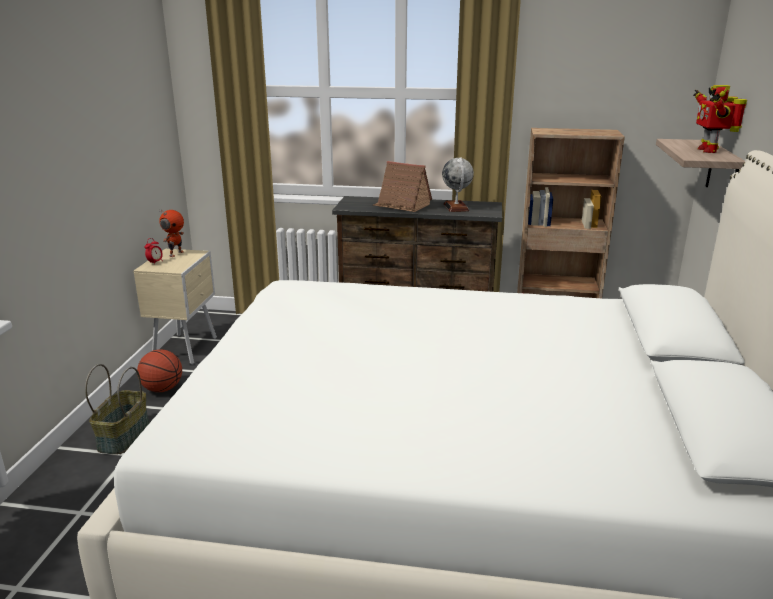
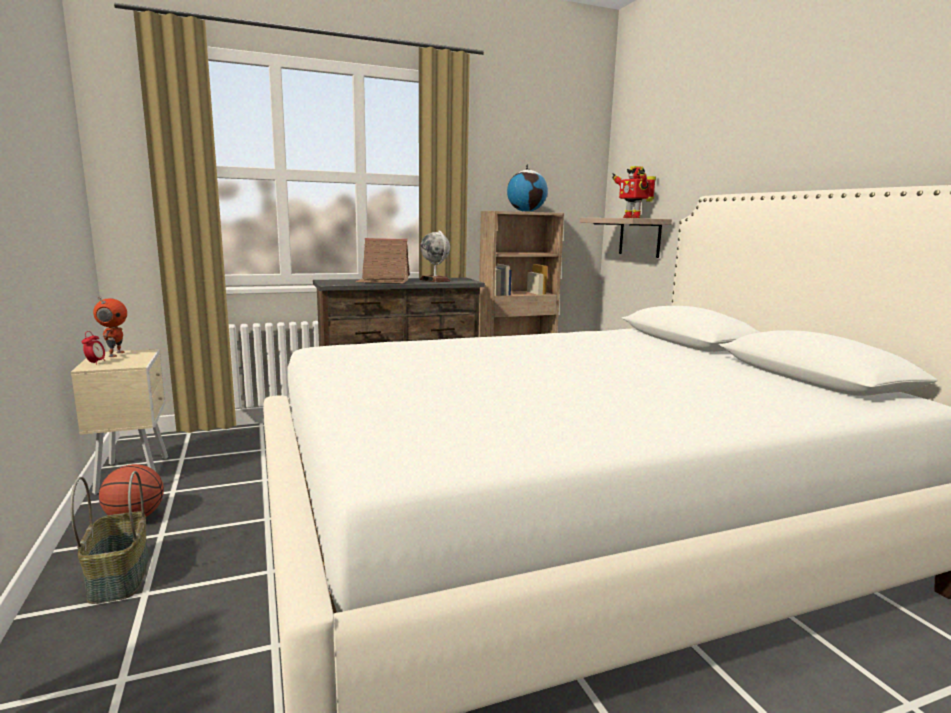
camera: 30 degrees left, 10 degrees down
(580, 132) = (526, 211): none -> globe

